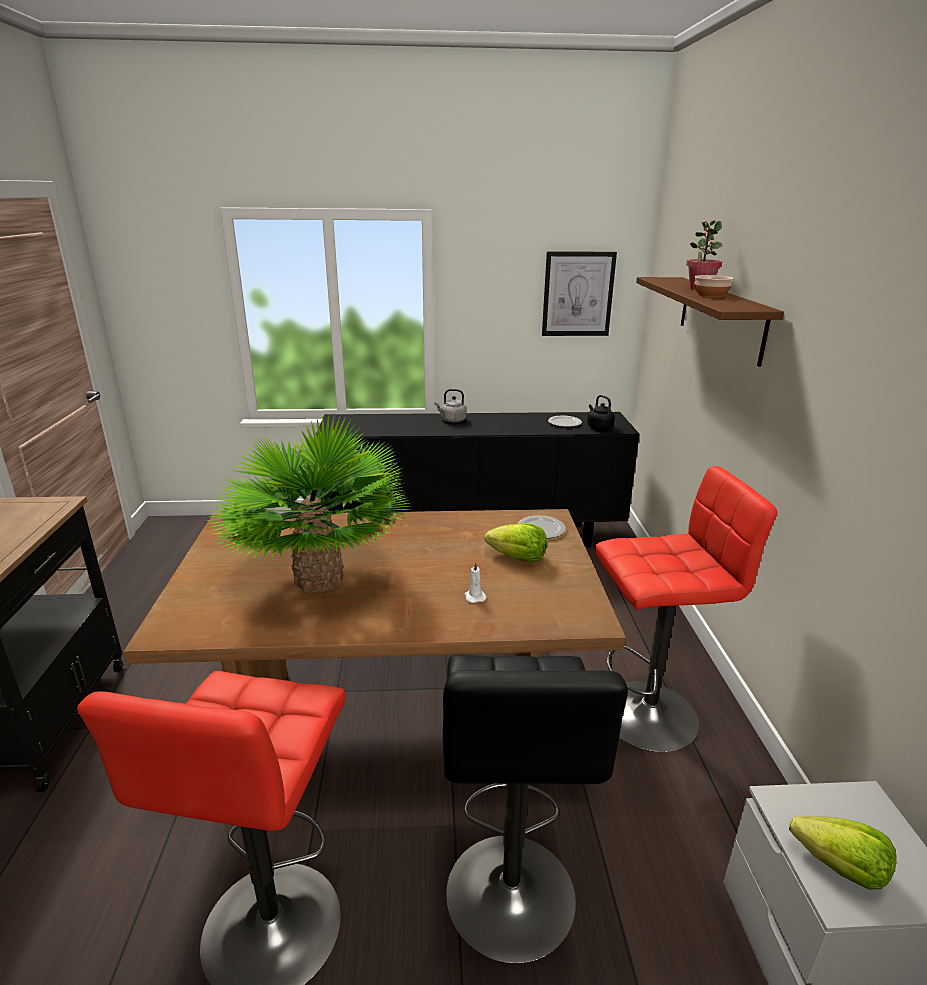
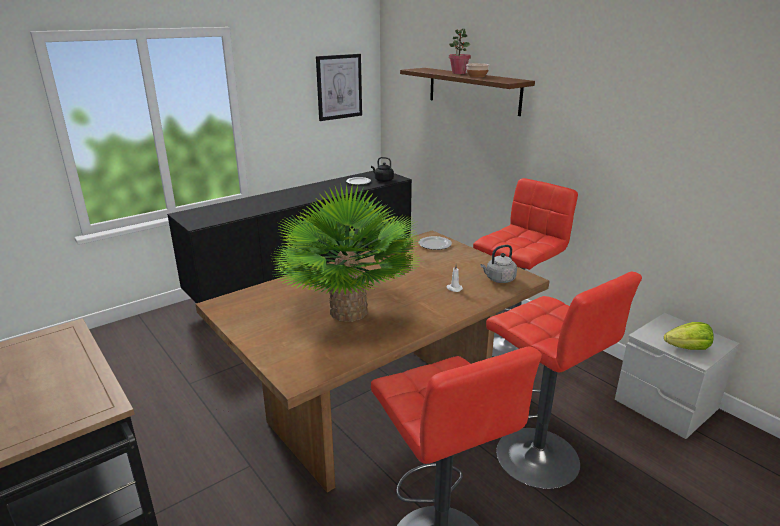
camera: 35 degrees left, 0 degrees up
(452, 420) = (279, 196): grey kettle -> grey kettle (499, 279)
(509, 896) = (537, 458): black stool -> red stool
(517, 558) = (446, 263): lettuce -> none

